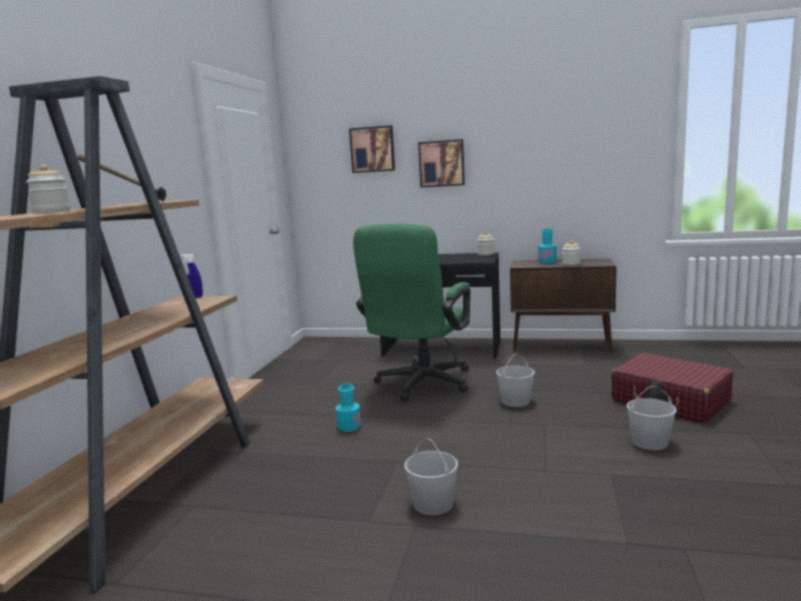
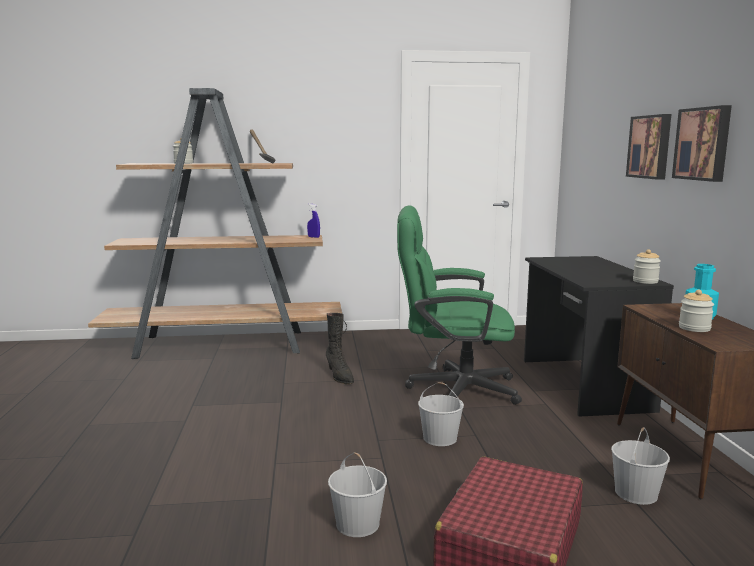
camera: 70 degrees right, 0 degrees up
(349, 427) = (339, 376): turquoise bottle -> black boot
(372, 149) = (607, 124): picture -> picture (703, 144)
(433, 504) = (214, 423): white bucket -> white bucket (636, 493)

